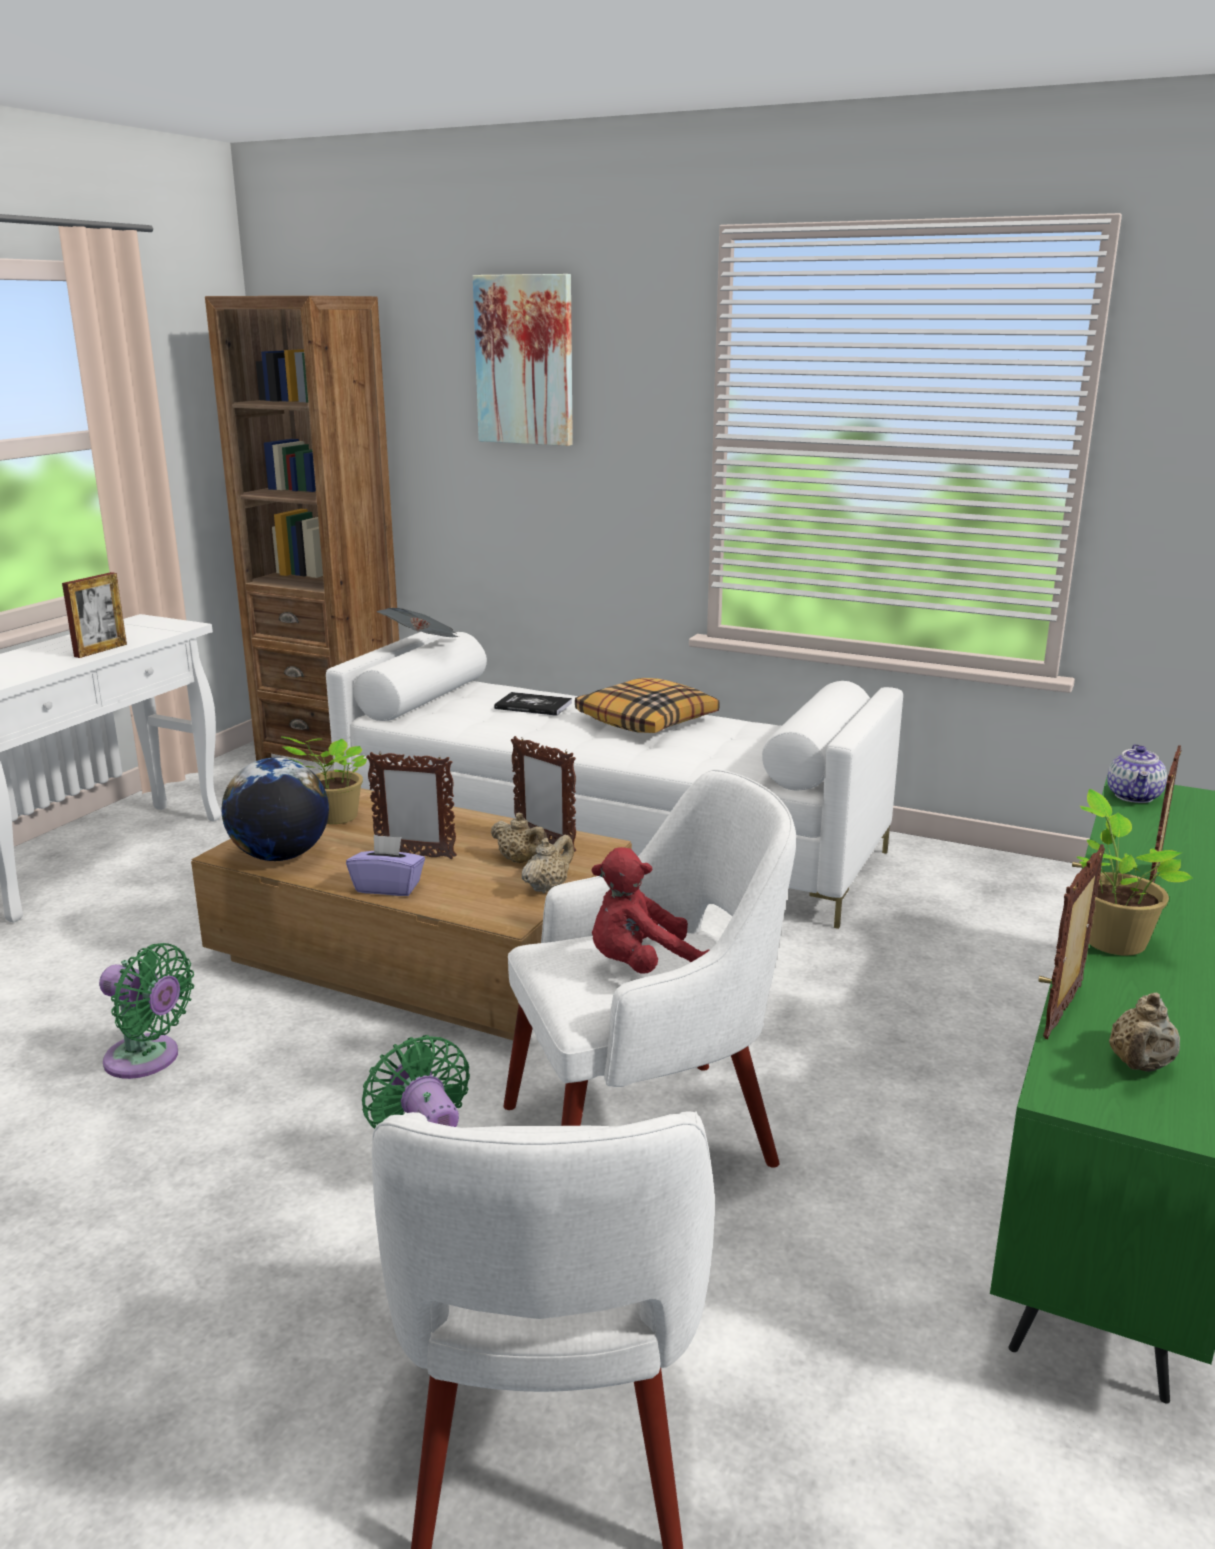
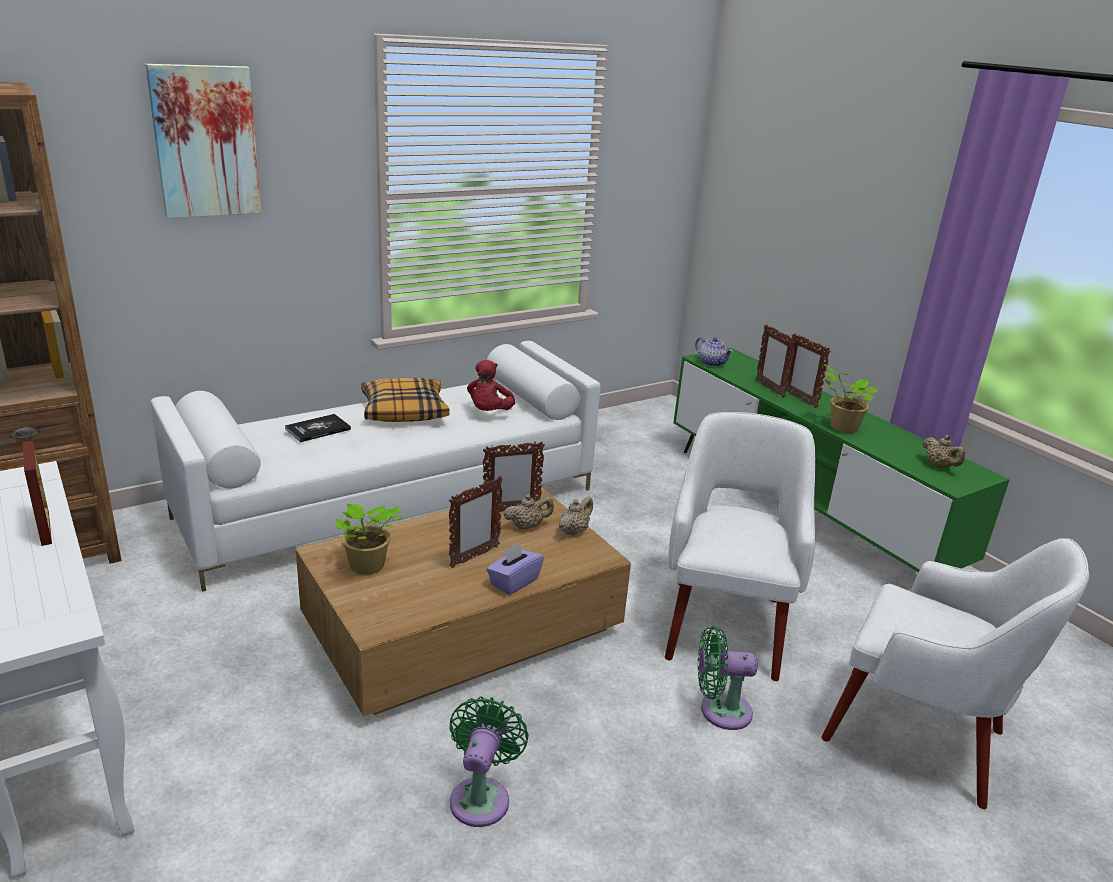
camera: 60 degrees left, 5 degrees up
(147, 1060) = (481, 796): green fan -> green fan turned 45 degrees counterclockwise
(280, 856) = (409, 608): globe -> none
(422, 645) = (205, 412): newspaper -> none
(547, 887) = (574, 531): beige teapot -> beige teapot turned 60 degrees clockwise
(643, 968) = (749, 532): red plush toy -> red plush toy (489, 413)
(1064, 1012) = (894, 460): picture frame -> picture frame (769, 389)

